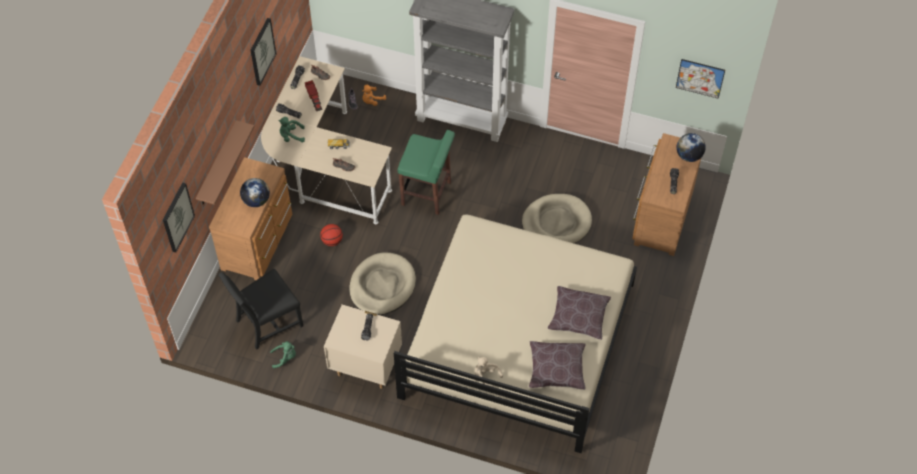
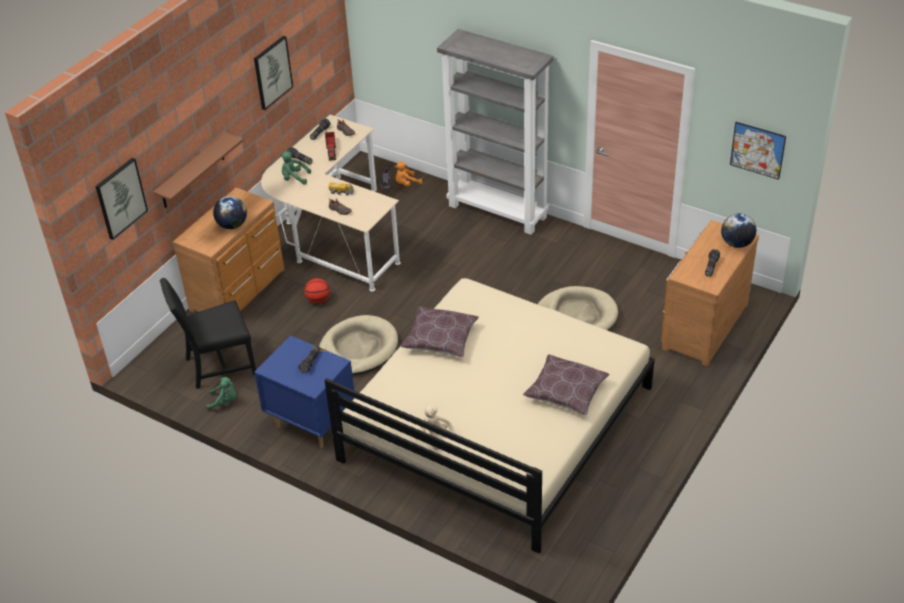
camera: 15 degrees right, 15 degrees down
(366, 366) = (311, 423): beige nightstand -> blue nightstand
(427, 194) = (438, 271): green stool -> none
(556, 369) = (523, 441): brown pillow -> brown pillow (440, 339)

